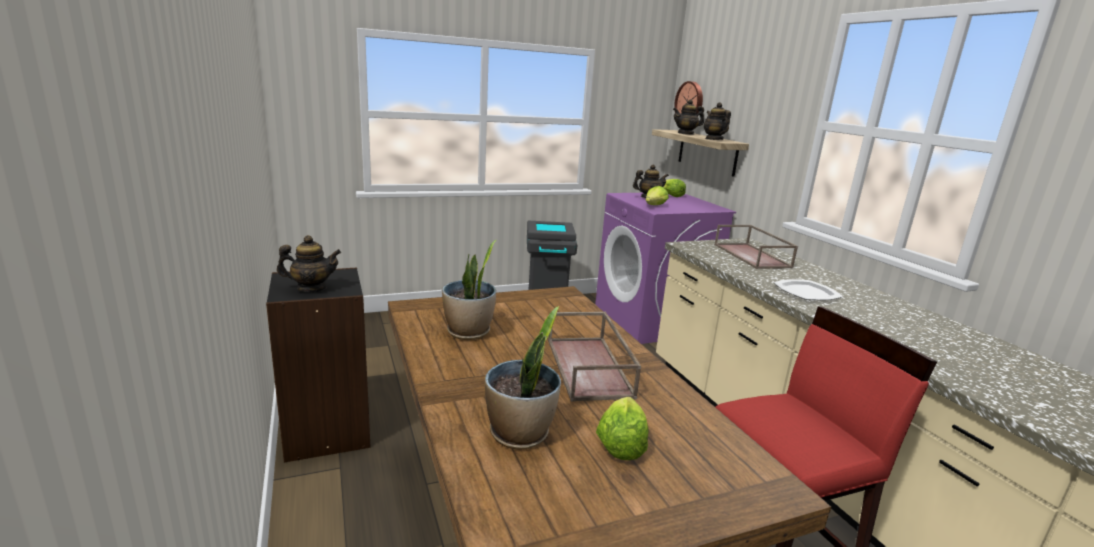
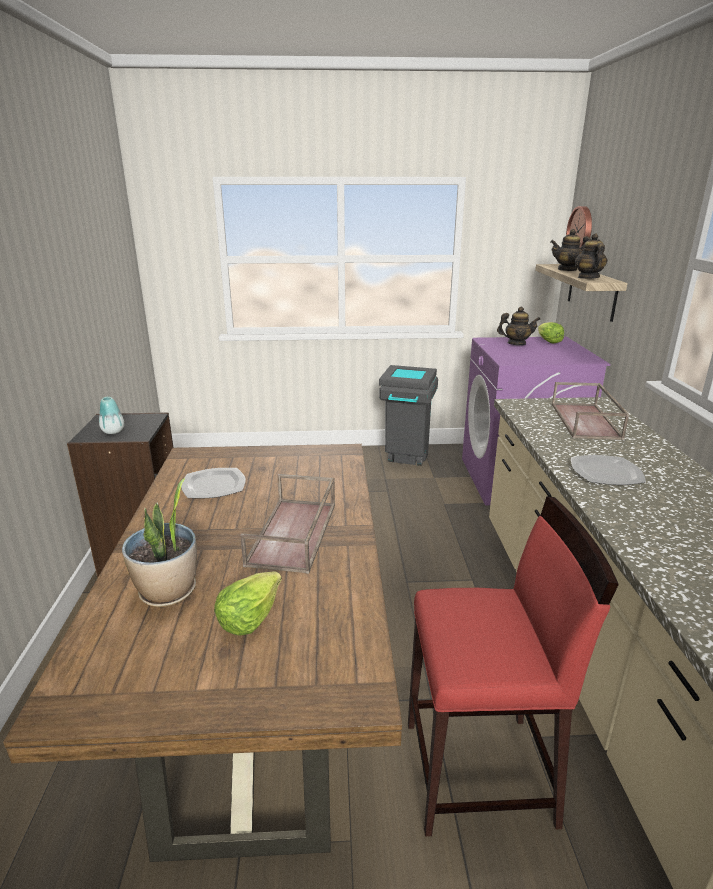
camera: 20 degrees right, 5 degrees up
(311, 288) = (113, 431): teapot -> vase
(469, 332) = (214, 485): potted plant -> plate
(654, 206) = (511, 355): lettuce -> none

